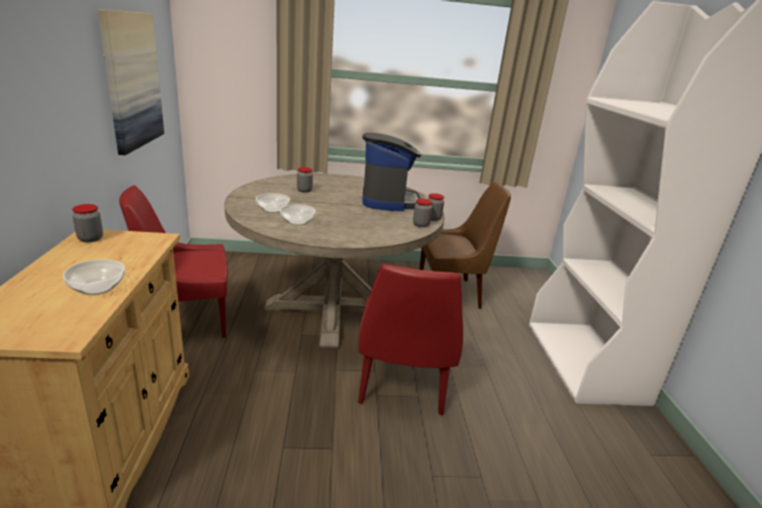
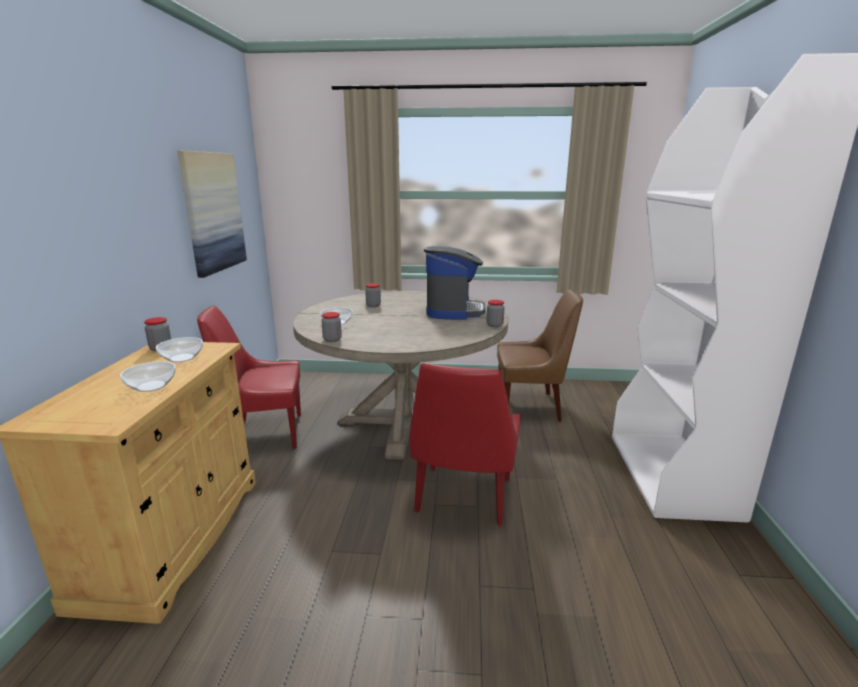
camera: 10 degrees right, 5 degrees down
(298, 221) = (357, 331): bowl -> bowl (182, 358)
(421, 224) = (480, 331): jar -> jar (332, 339)

